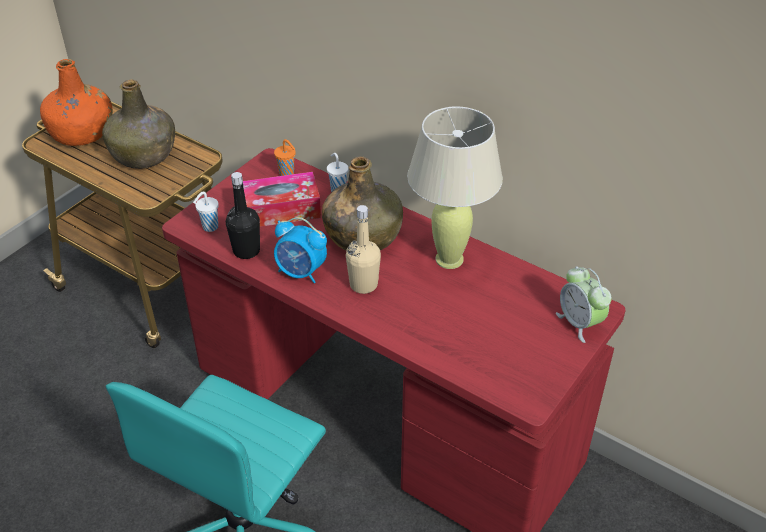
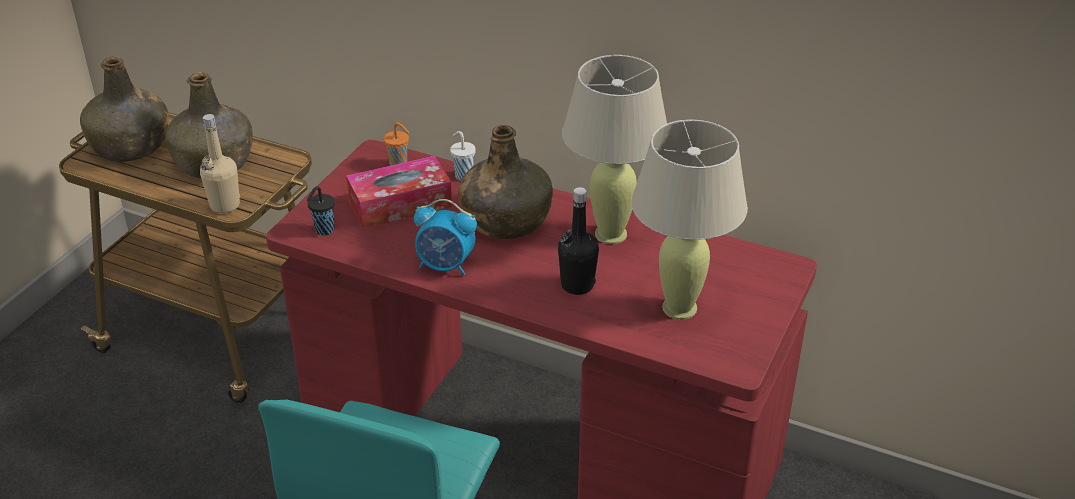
camera: 10 degrees left, 5 degrees down
(82, 133) = (131, 146): orange bottle -> green bottle
(209, 227) = (323, 230): white cup -> black cup
(246, 250) = (375, 250): black bottle -> black bottle (577, 285)
(363, 284) = (521, 271): beige bottle -> beige bottle (225, 205)
(492, 337) = (680, 308): none -> beige table lamp
(579, 323) = (771, 282): alarm clock -> none

